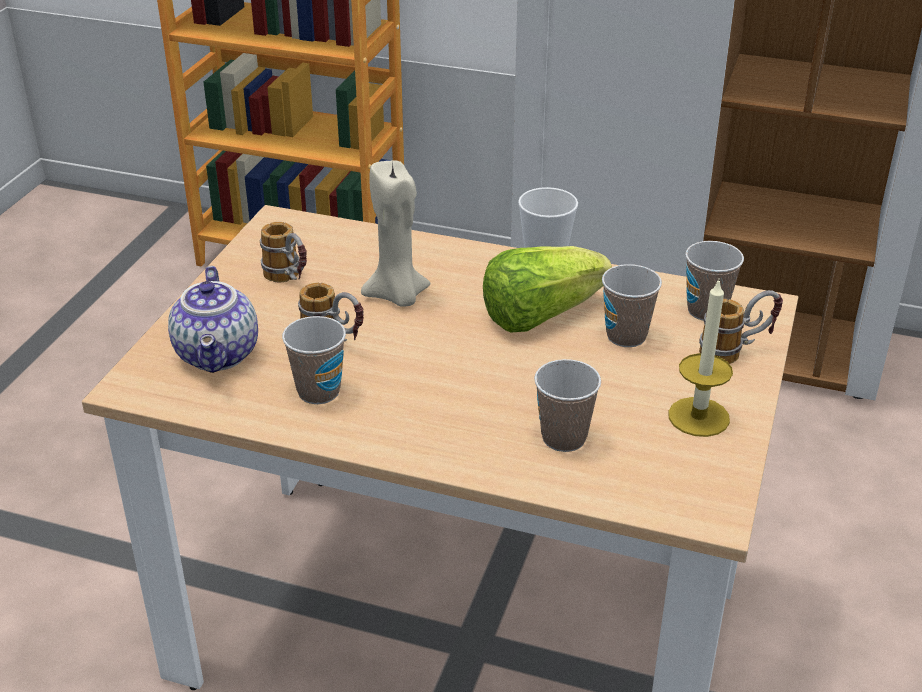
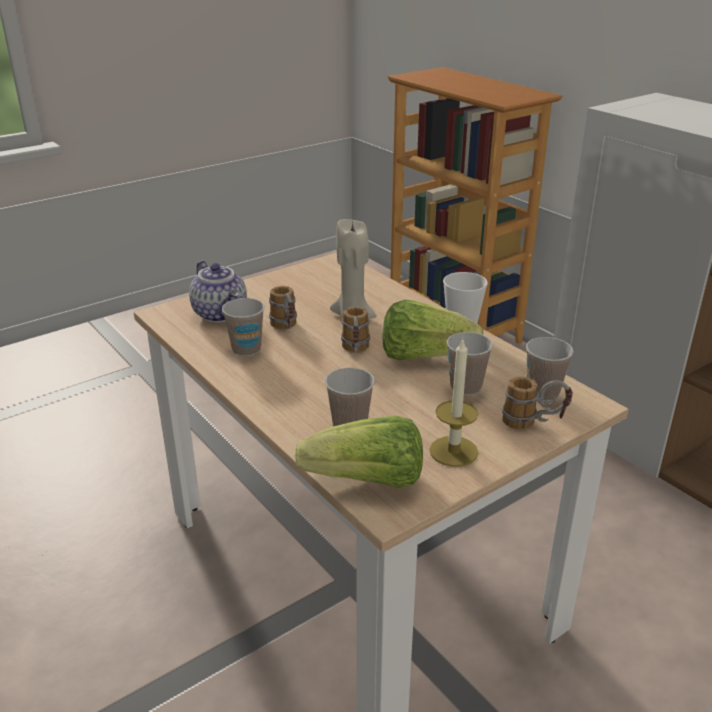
camera: 35 degrees right, 5 degrees down
(219, 355) = (221, 314): teapot -> teapot turned 60 degrees counterclockwise
(289, 280) = (304, 291): mug -> mug (355, 352)
(657, 492) = (367, 481): none -> lettuce

